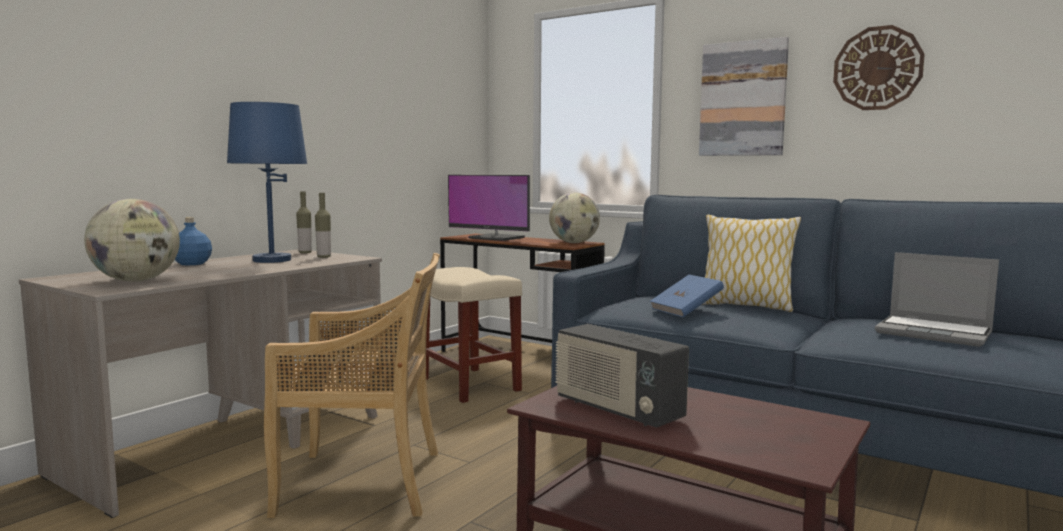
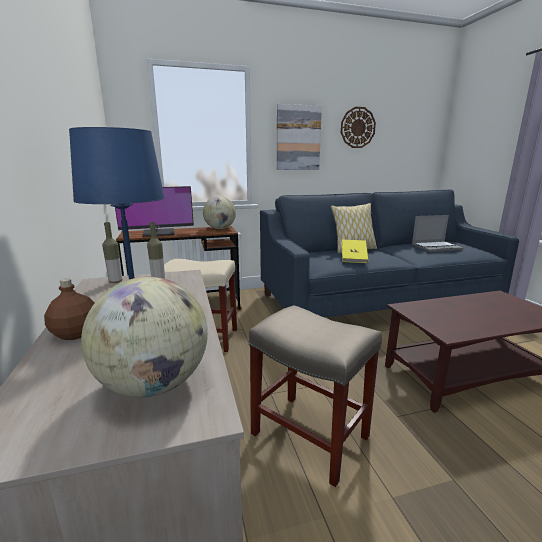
camera: 50 degrees left, 10 degrees up
(192, 264) = (76, 333): blue bottle -> brown bottle
(365, 483) = (311, 435): beige chair -> beige stool
(617, 410) = (465, 321): radio -> none
(686, 311) = (354, 259): blue book -> yellow book

